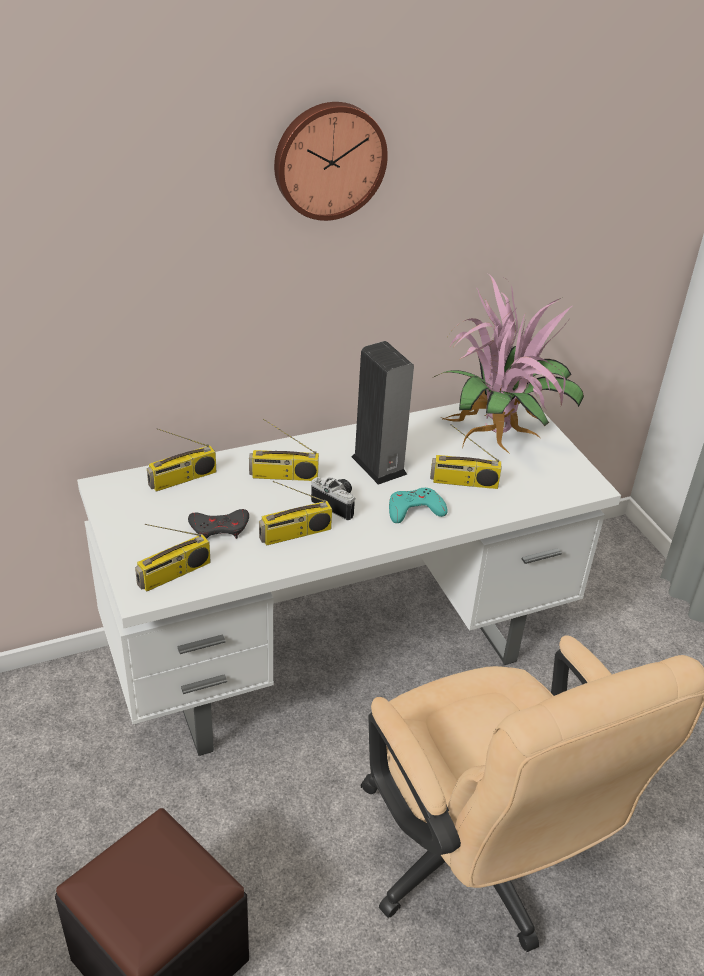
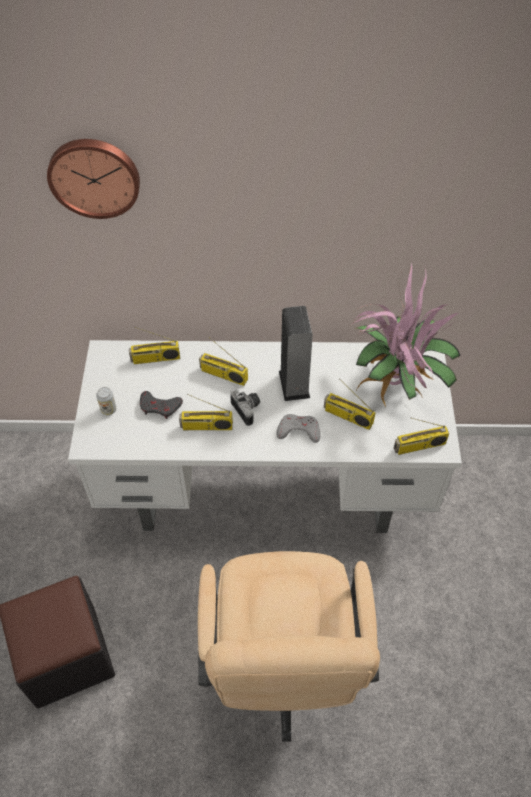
camera: 25 degrees right, 15 degrees up
(149, 548) = (108, 409): none -> can
(174, 574) = (114, 435): radio -> radio (419, 446)
(328, 160) = (273, 169): wall clock -> wall clock (94, 176)
(414, 510) = (298, 430): turquoise game controller -> grey game controller

